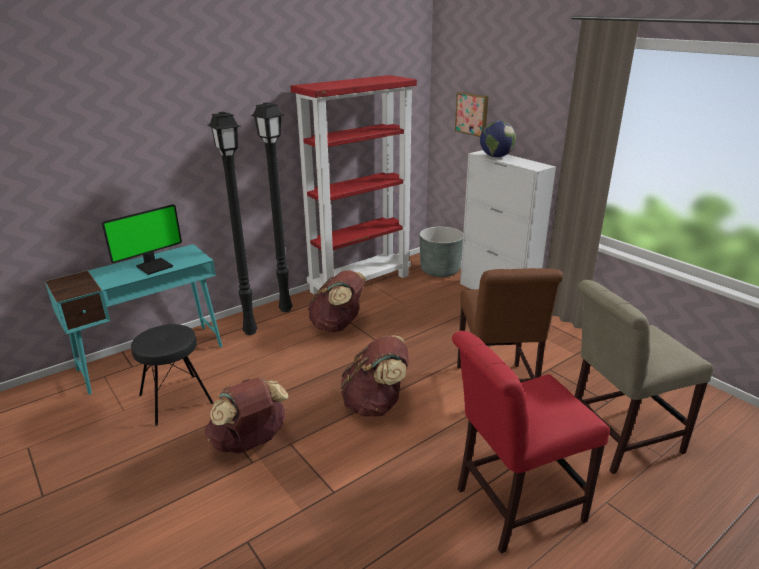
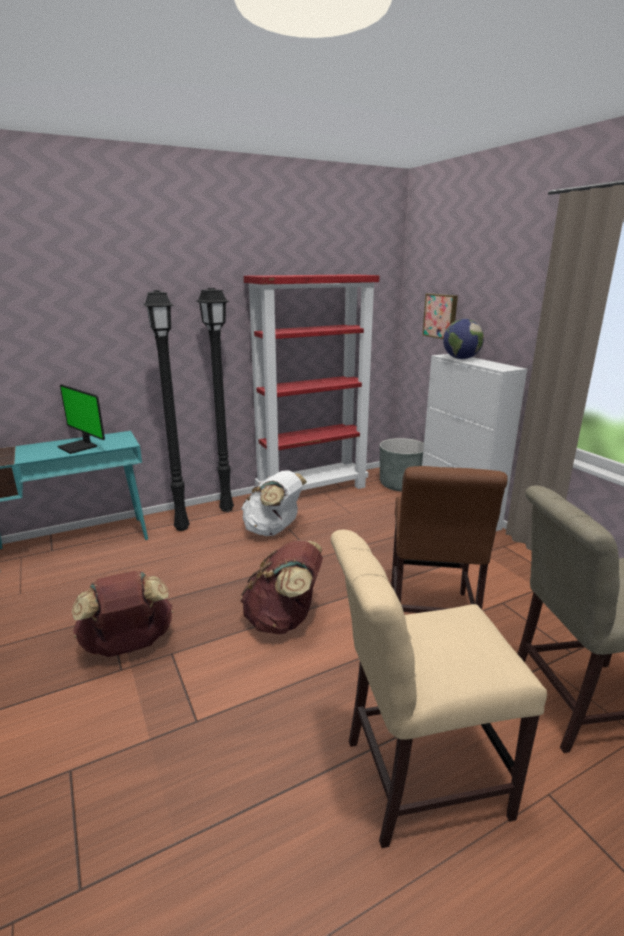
camera: 10 degrees right, 5 degrees down
(154, 266) = (79, 447): monitor -> monitor turned 75 degrees clockwise
(175, 399) = (76, 588): black stool -> none
(338, 326) = (273, 530): brown backpack -> white backpack
(513, 506) = (415, 777): red chair -> beige chair

